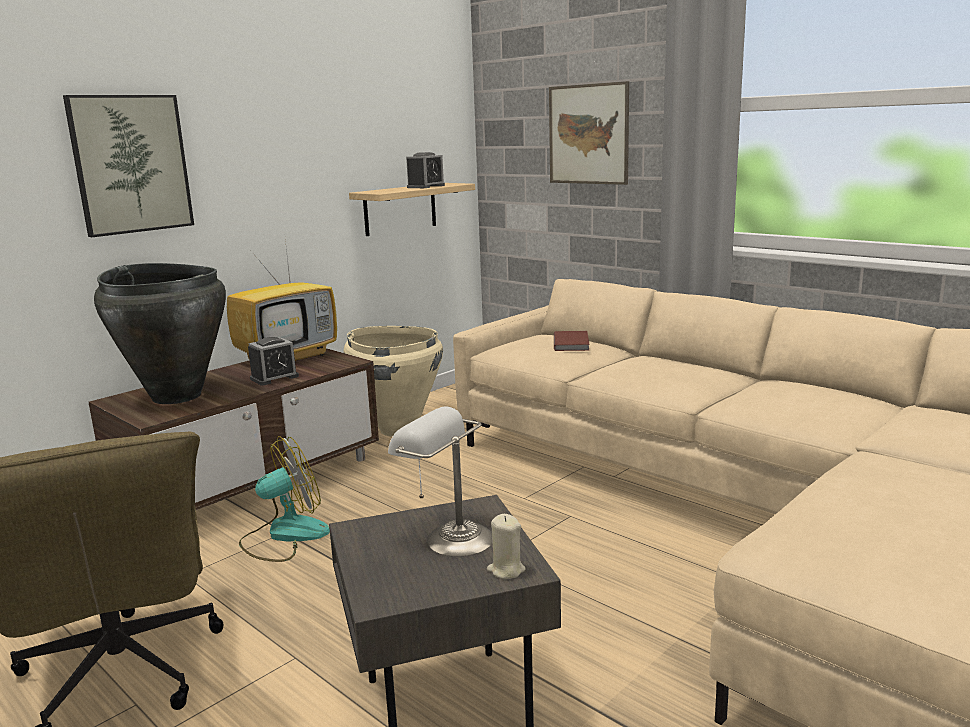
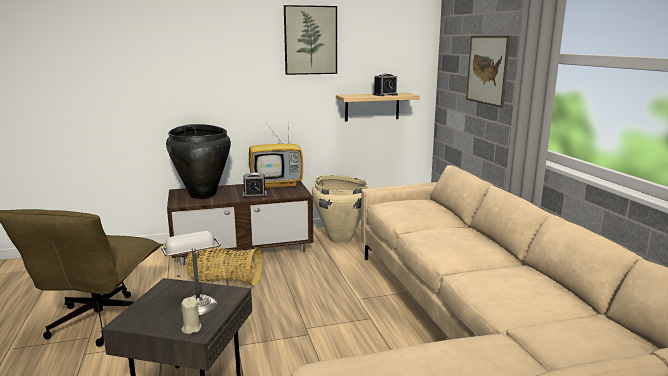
camera: 30 degrees right, 0 degrees up
(131, 164) = (204, 72): picture -> picture (310, 40)
(284, 535) = (224, 281): fan -> basket
(572, 343) = (428, 209): brown book -> none

